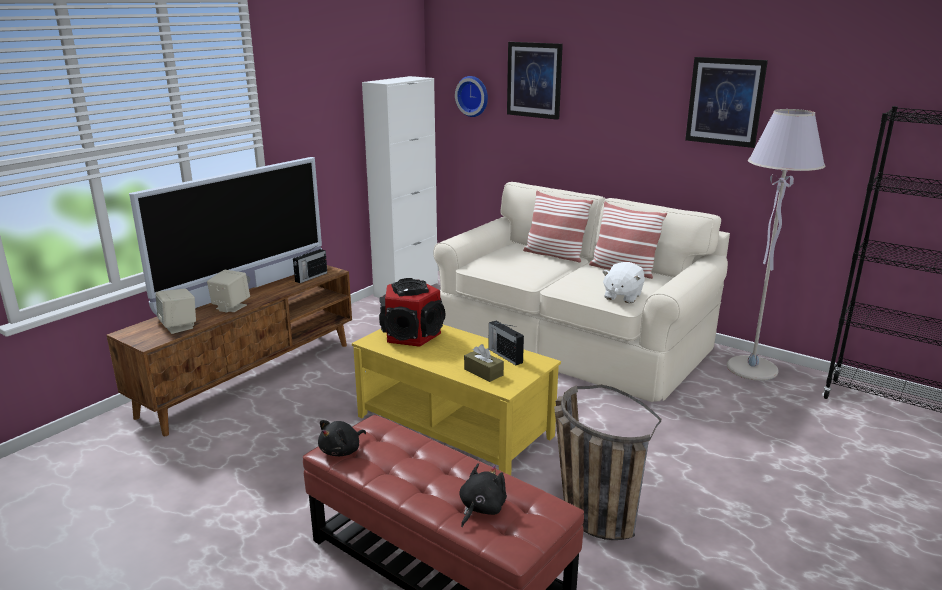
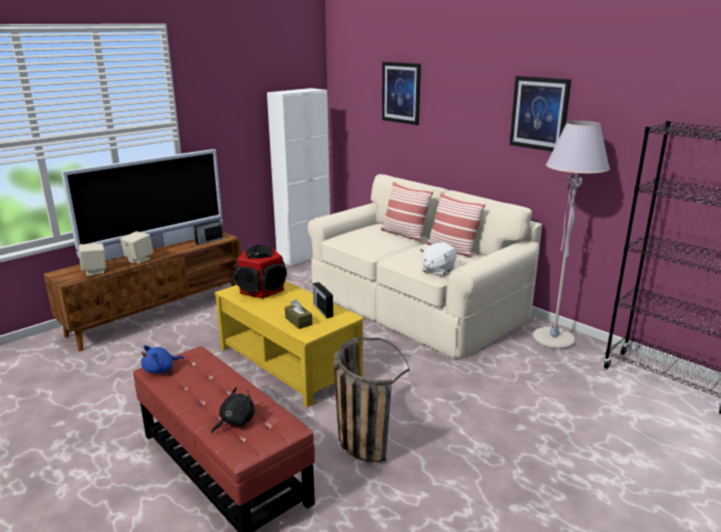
camera: 10 degrees right, 0 degrees up
(342, 451) = (161, 370): black plush toy -> blue plush toy
(473, 96) = (359, 104): wall clock -> none

